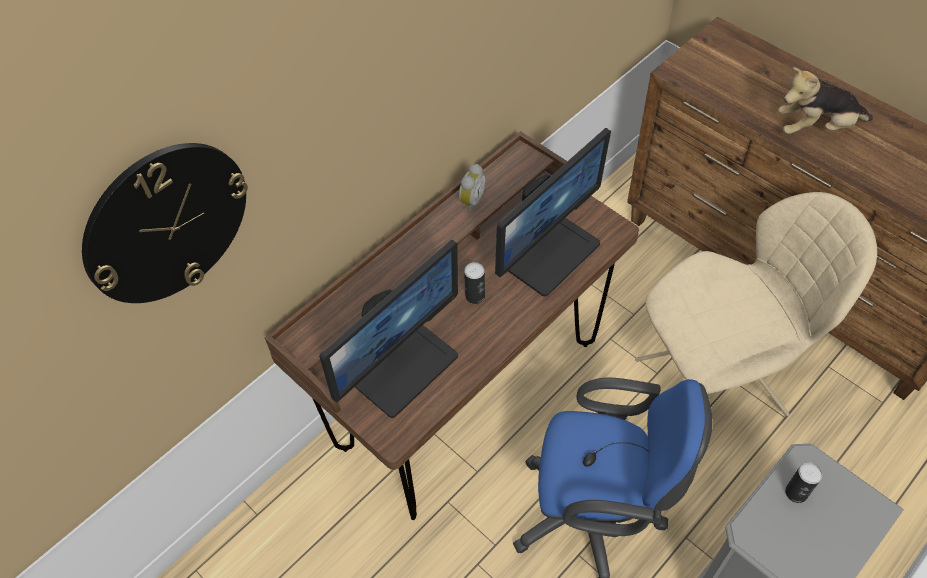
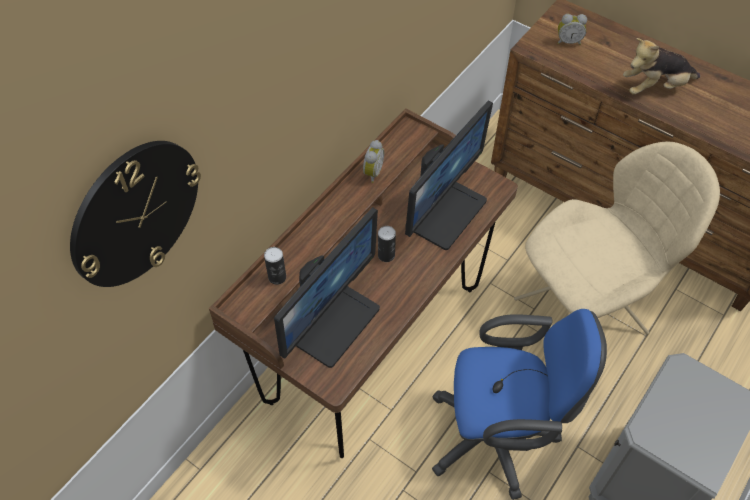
camera: 10 degrees left, 0 degrees up
(720, 67) = (568, 41): none -> alarm clock
(796, 492) = (677, 395): can -> can (277, 277)

